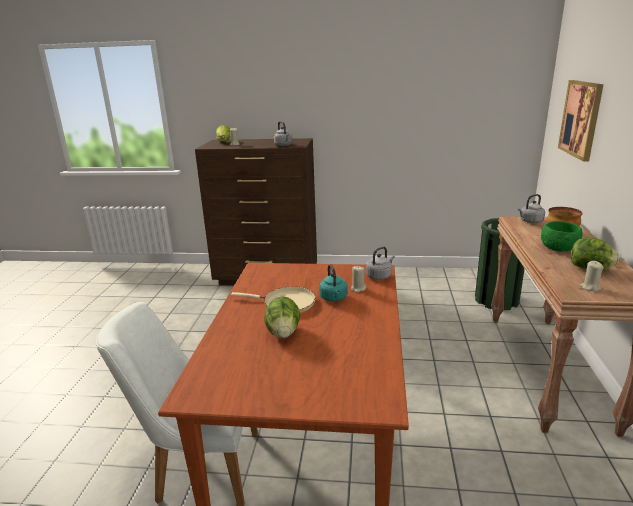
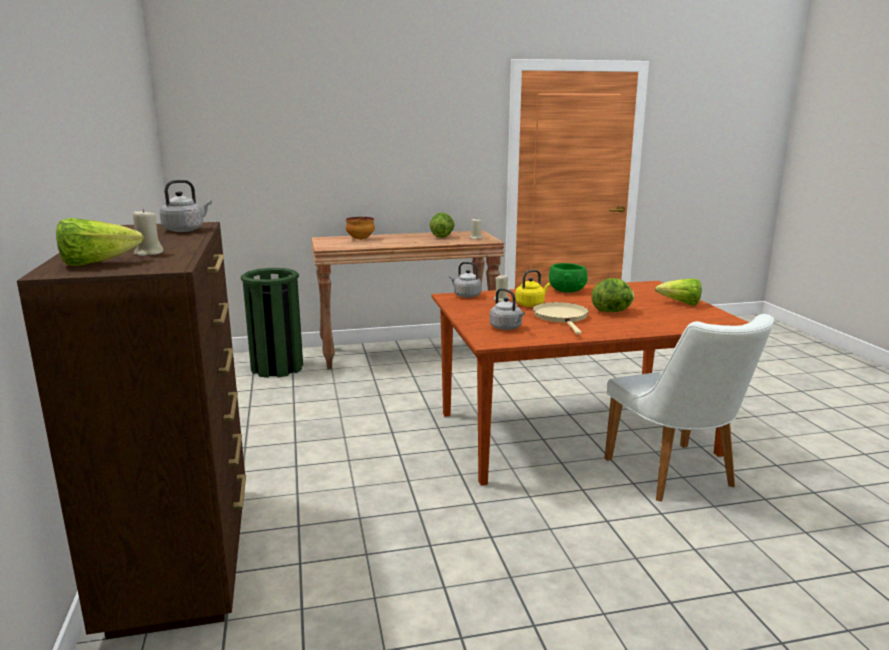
camera: 110 degrees left, 5 degrees down
(279, 390) = (680, 303): none -> lettuce
(334, 298) = (531, 304): turquoise kettle -> yellow kettle
(530, 221) = (331, 244): grey kettle -> grey kettle (507, 328)
(559, 249) = (403, 240): green bowl -> green bowl (567, 290)
(581, 119) = (272, 144): picture -> none

